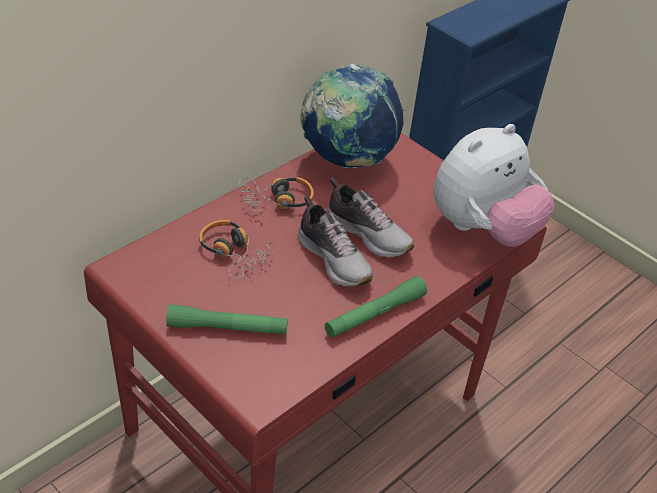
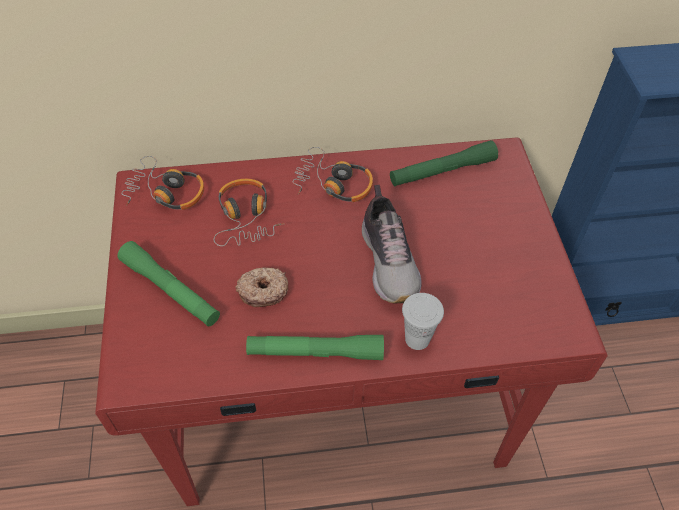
camera: 40 degrees right, 10 degrees up
(148, 264) = (166, 193): none -> headphones
(298, 294) = (263, 290): none -> donut
(334, 259) = (331, 271): shoe -> none
(347, 160) = (442, 171): globe -> green flashlight
(432, 273) = (417, 339): none -> white cup
(482, 229) = (521, 318): plush toy -> none

